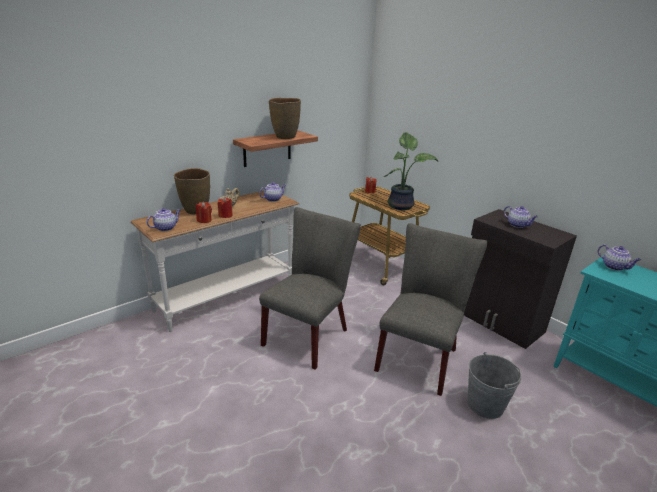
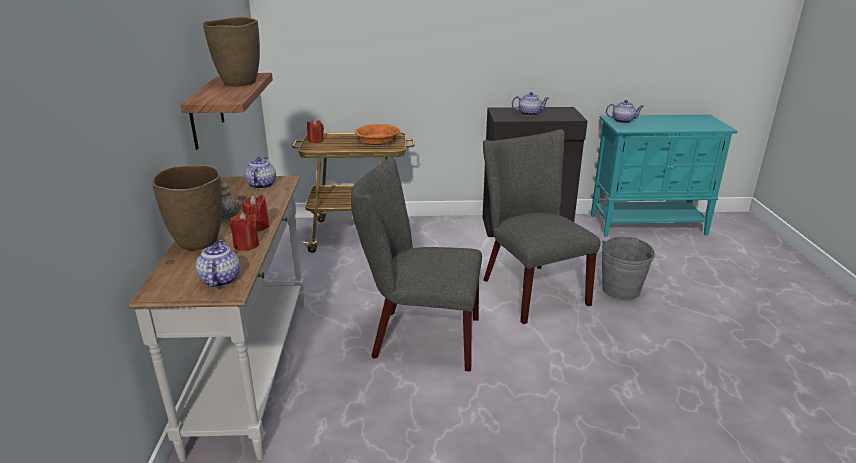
camera: 50 degrees left, 0 degrees up
(309, 334) = (419, 337): grey chair -> grey chair turned 60 degrees counterclockwise
(401, 205) = (378, 142): potted plant -> orange bowl

